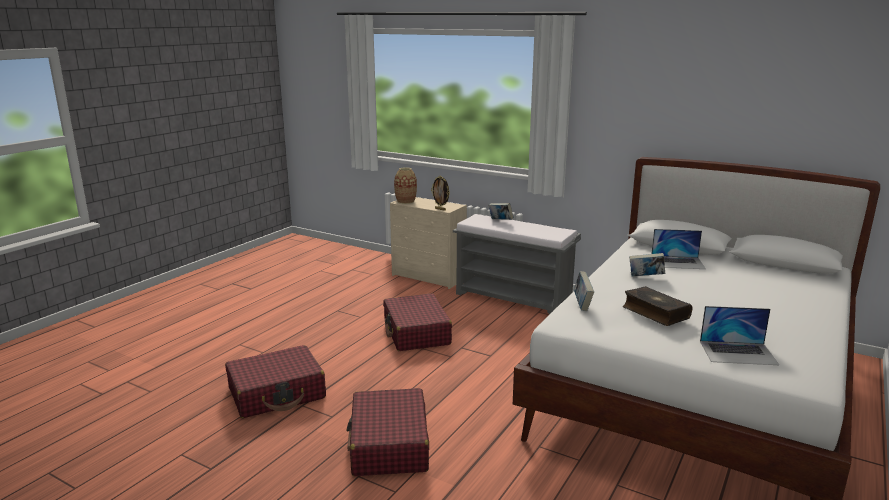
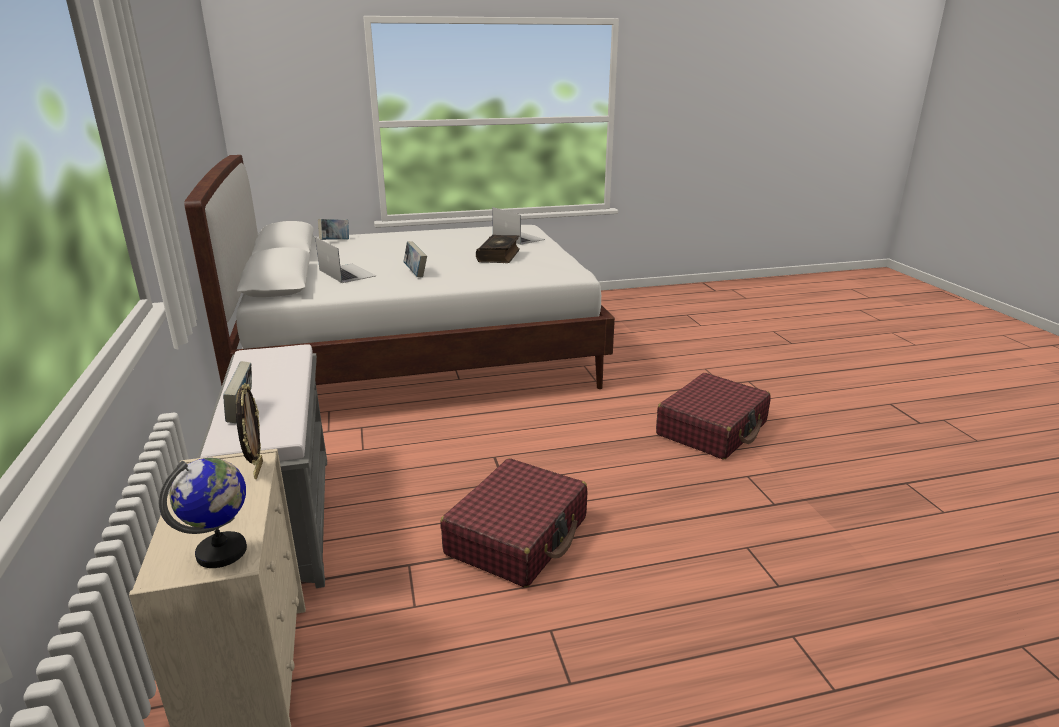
camera: 135 degrees left, 5 degrees up
(277, 393) = (800, 536): red suitcase -> none
(405, 201) = (222, 552): vase -> globe
(582, 304) = (528, 273): book -> book (335, 241)

